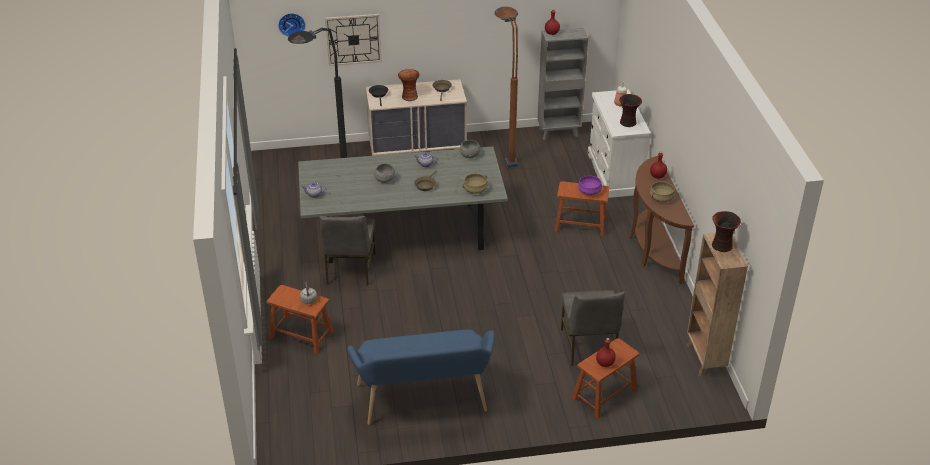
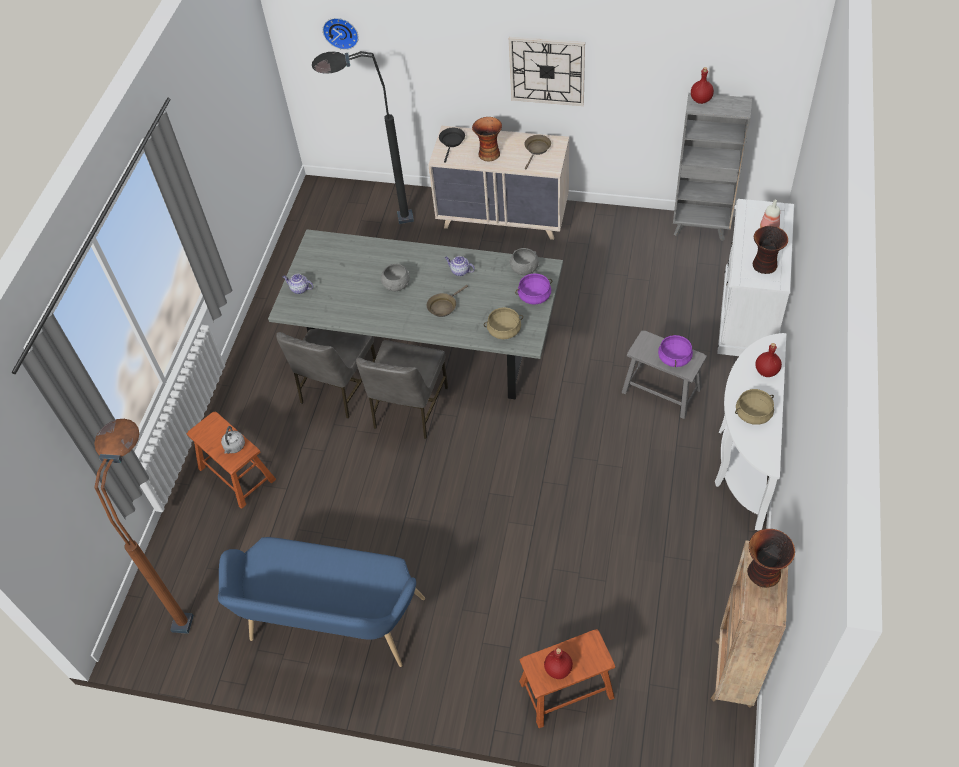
camera: 25 degrees right, 15 degrees up
(353, 39) = (424, 63): wall clock -> wall clock (547, 71)
(485, 168) = (534, 296): none -> purple cooking pot
(505, 150) = (615, 242): brown floor lamp -> brown floor lamp (194, 588)
(580, 224) = (661, 390): brown stool -> grey stool
(589, 346) = (581, 601): grey chair -> grey chair (409, 408)
(652, 249) = (742, 459): brown console table -> white console table

